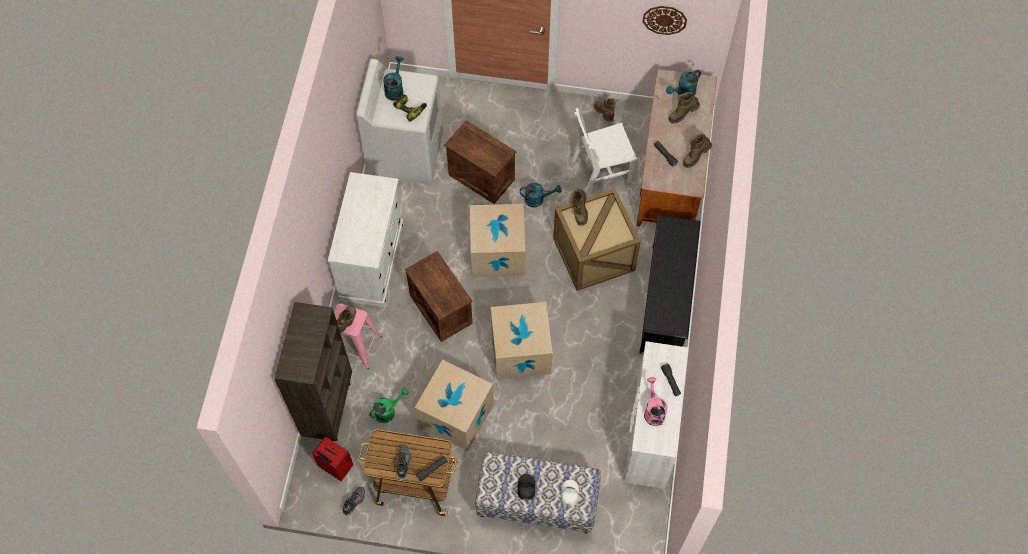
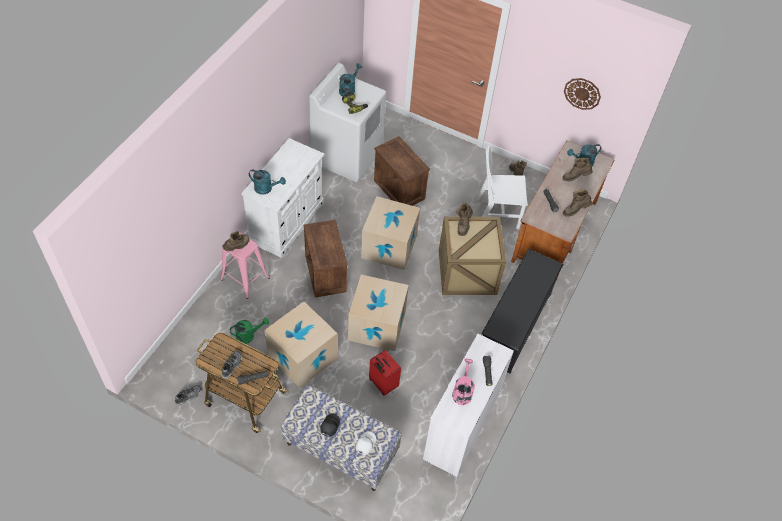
camera: 15 degrees right, 10 degrees down
(328, 409) = (201, 318): brown bookcase -> none
(335, 467) = (186, 364): red suitcase -> red suitcase (382, 384)
(538, 199) = (437, 218): turquoise watering can -> turquoise watering can (266, 189)

